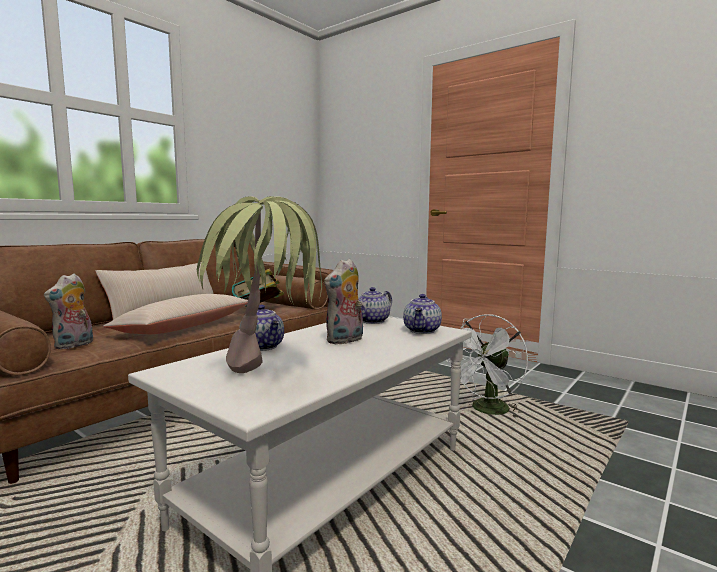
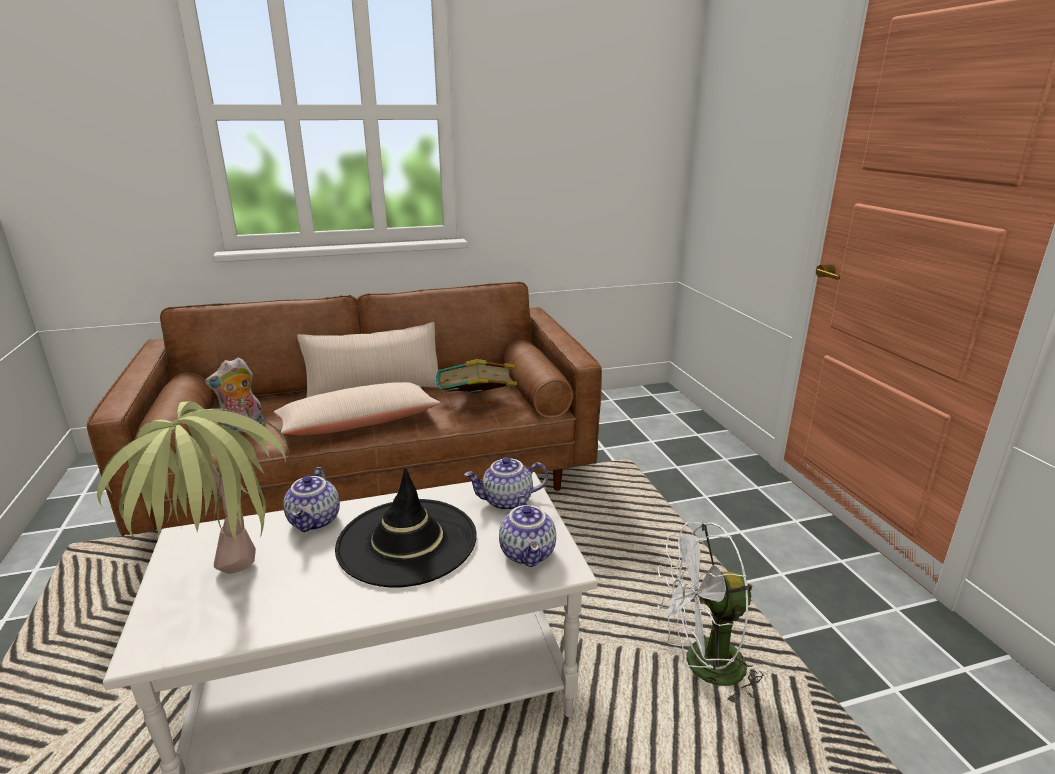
camera: 35 degrees right, 15 degrees up
(345, 340) = (407, 541): plush toy -> black hat
(422, 331) = (529, 554): teapot -> teapot turned 60 degrees counterclockwise

